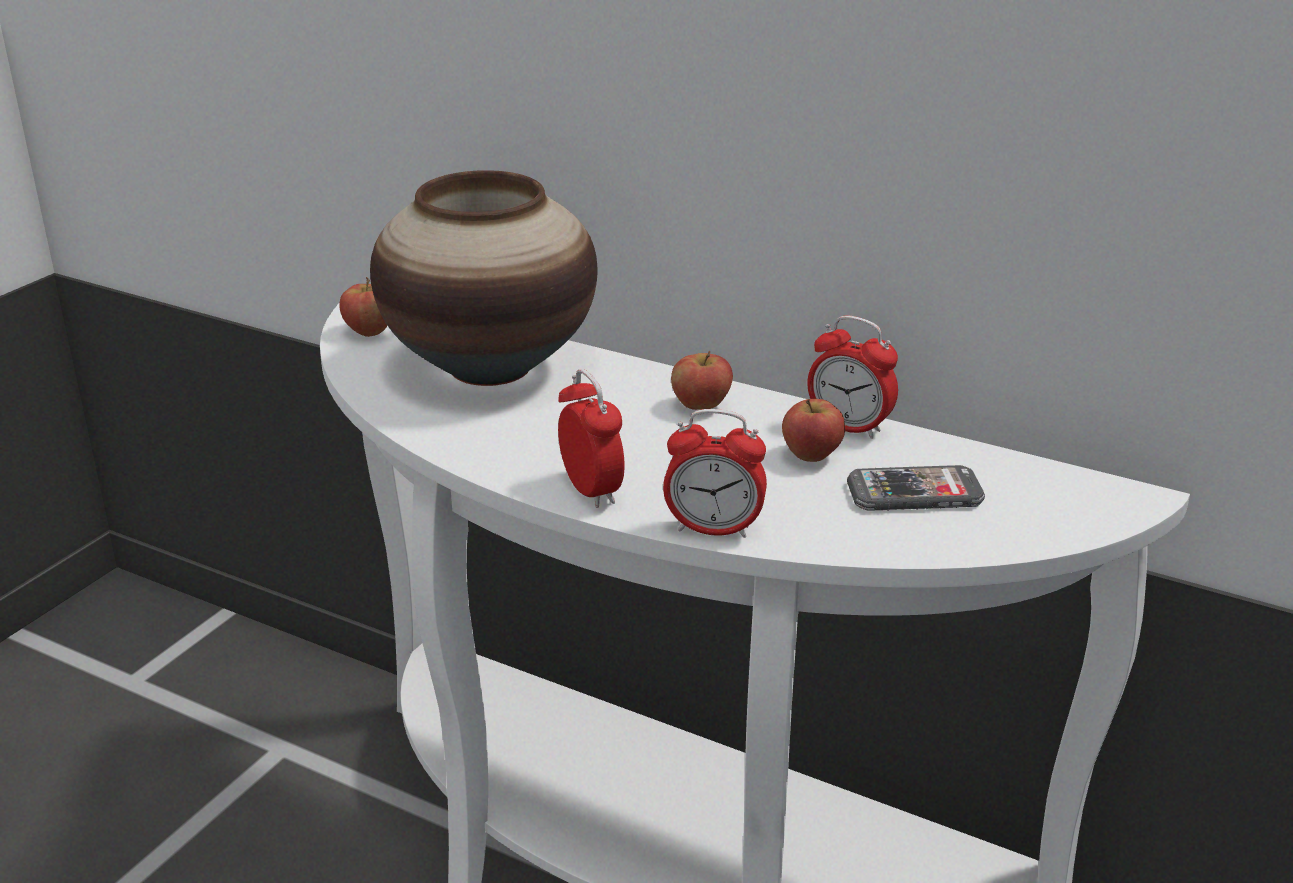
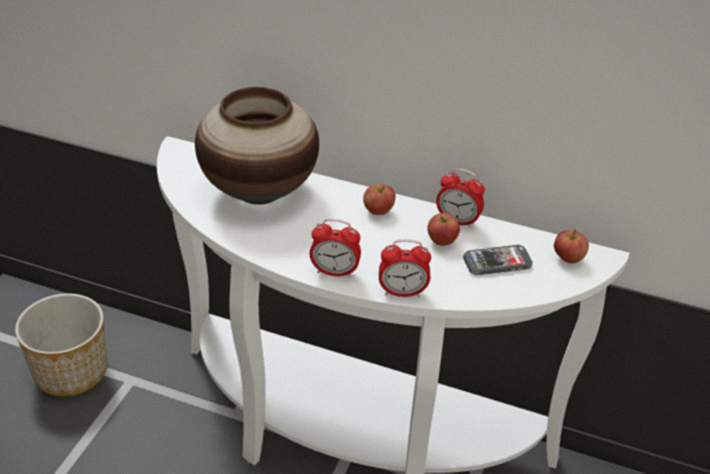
camera: 10 degrees left, 10 degrees up
(184, 725) = (71, 370): none -> planter
(369, 332) = (184, 169): apple -> apple (568, 258)
(591, 490) = (334, 272): alarm clock -> alarm clock turned 135 degrees clockwise

